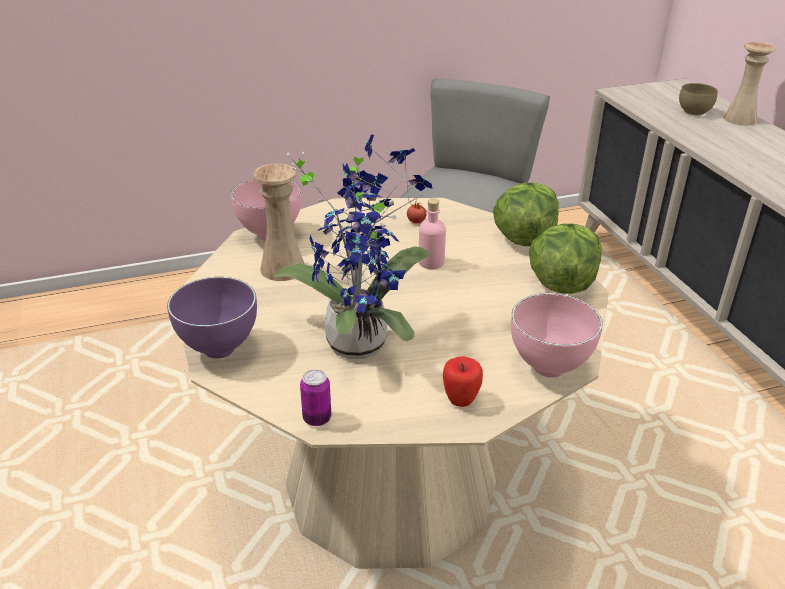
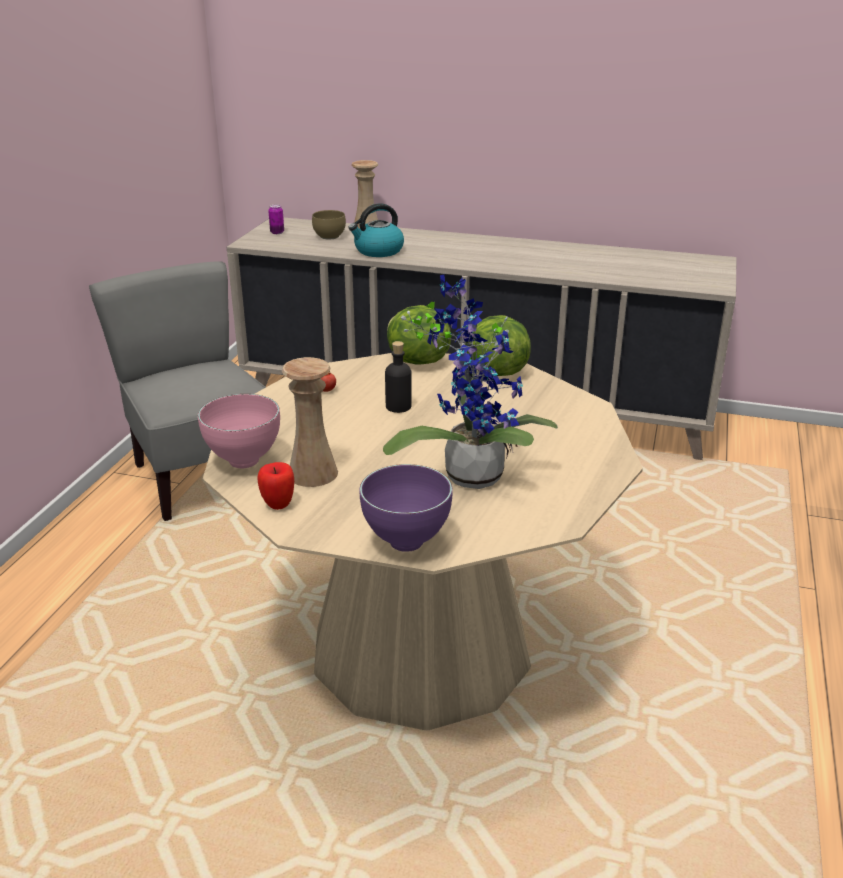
camera: 55 degrees left, 5 degrees down
(317, 418) = (553, 524): can -> can (277, 232)
(431, 262) = (398, 406): pink bottle -> black bottle
(460, 400) = (589, 459): apple -> apple (278, 504)
(547, 369) = (587, 416): pink bowl -> none
(709, 140) = (378, 251): none -> kettle

